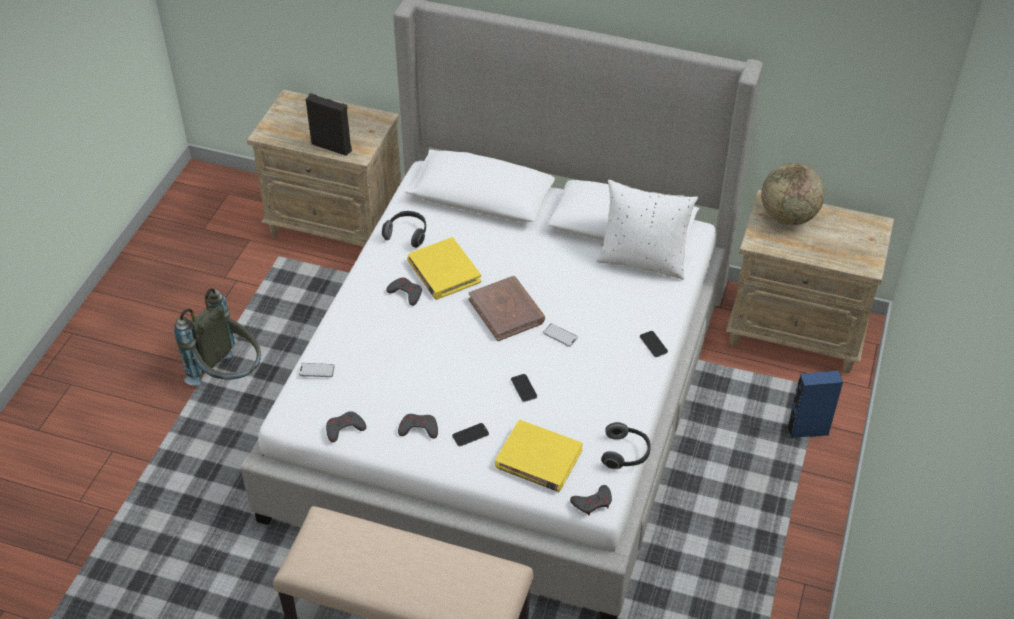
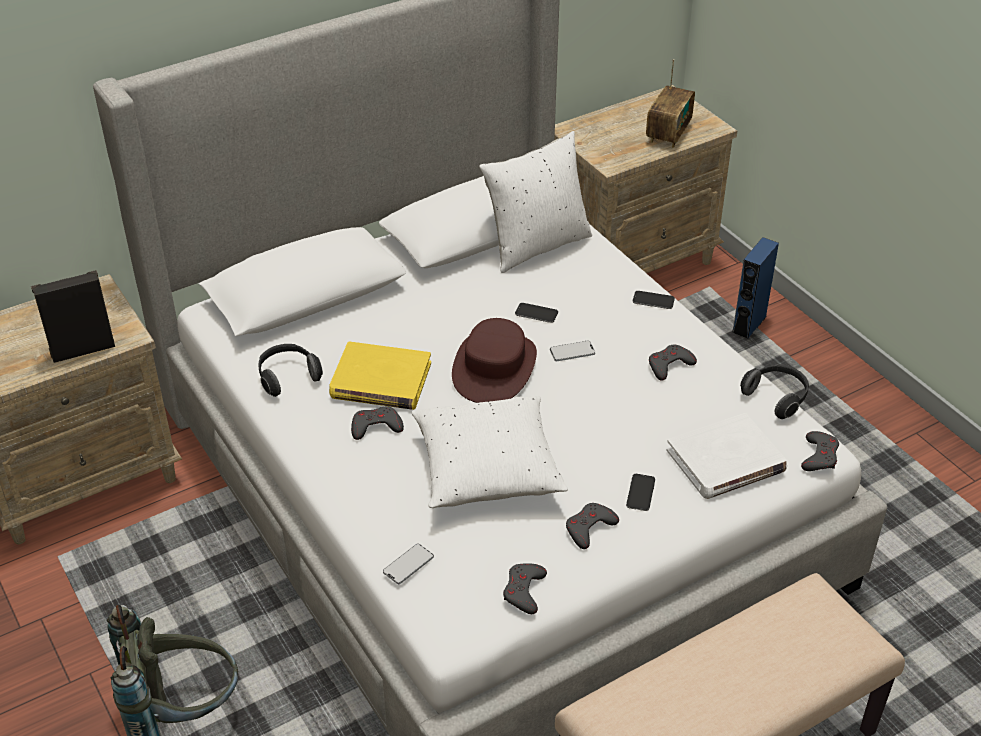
camera: 50 degrees left, 5 degrees down
(418, 359) = (487, 471): none -> white pillow
(507, 311) = (495, 368): brown book -> brown hat
(524, 388) = (616, 417): phone -> phone (536, 313)
(538, 459) = (725, 461): yellow book -> white book
(598, 386) = (669, 365): none -> grey game controller
(788, 216) = (601, 131): globe -> none
(829, 249) = (668, 133): none -> radio

